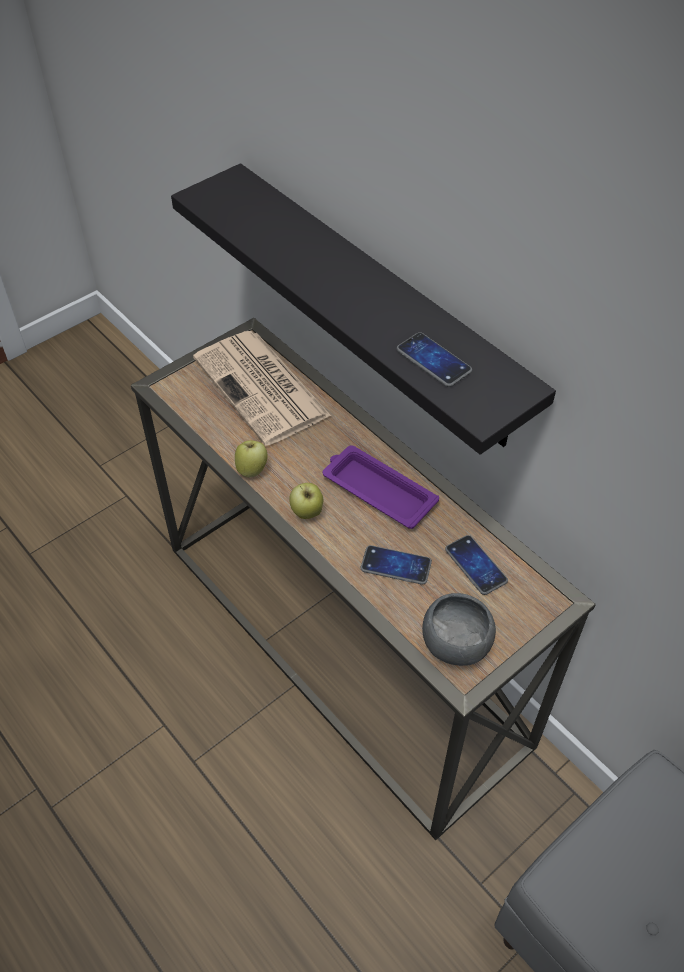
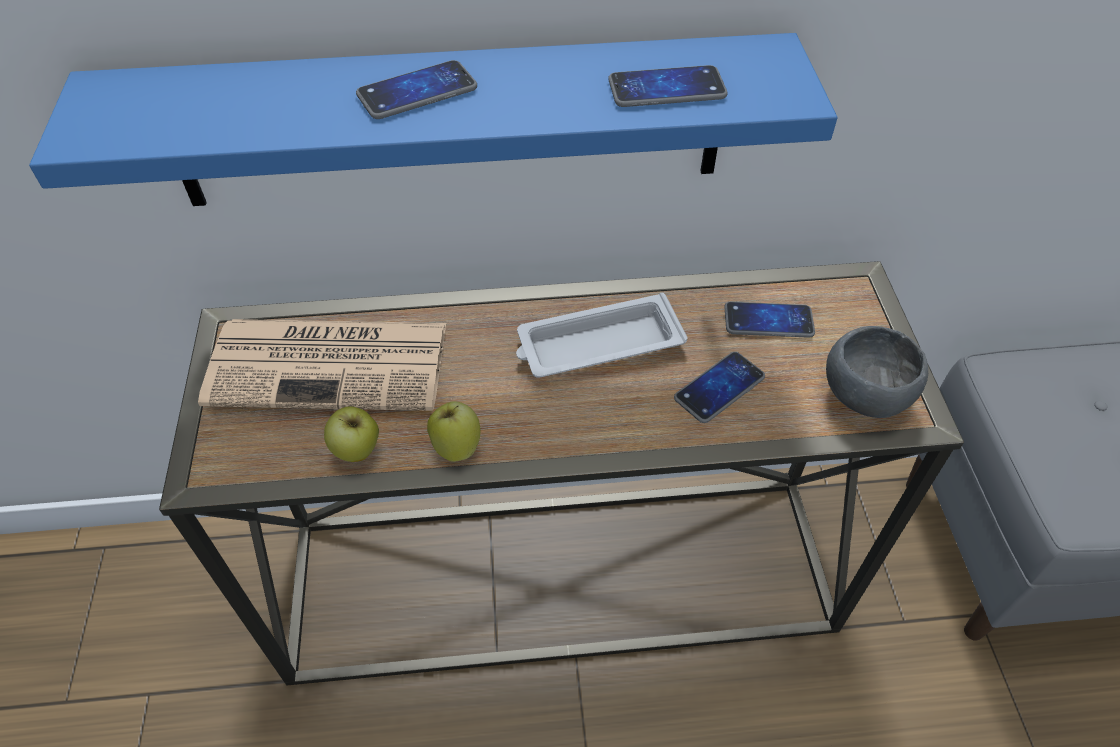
camera: 55 degrees left, 0 degrees up
(307, 513) = (576, 428): apple -> apple (357, 452)
(335, 274) = (417, 92): none -> phone
(377, 490) = (597, 345): purple tray -> white tray
(378, 305) = (450, 123): black shelf -> blue shelf

